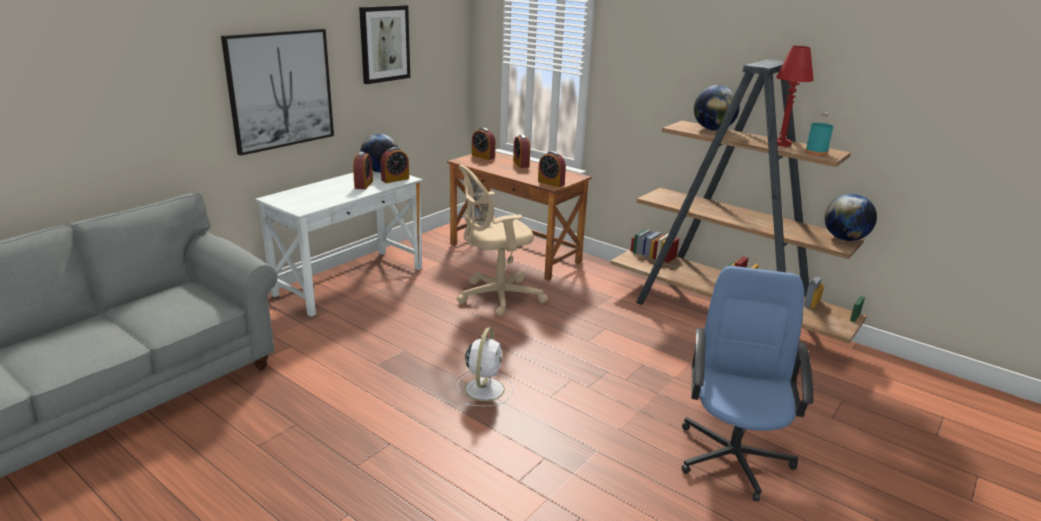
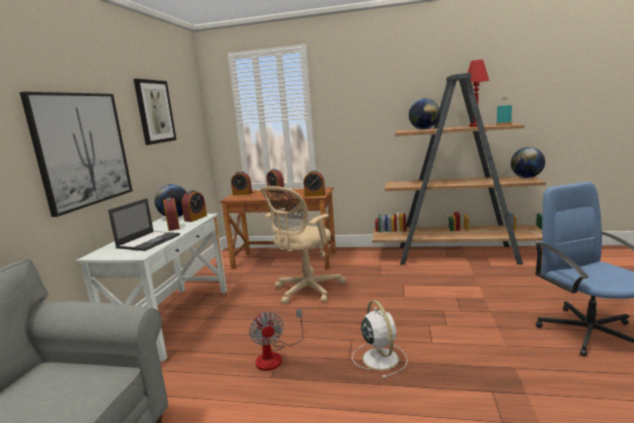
camera: 25 degrees left, 10 degrees down
(325, 196) = (149, 241): none -> laptop
(399, 349) = (275, 356): none -> fan

